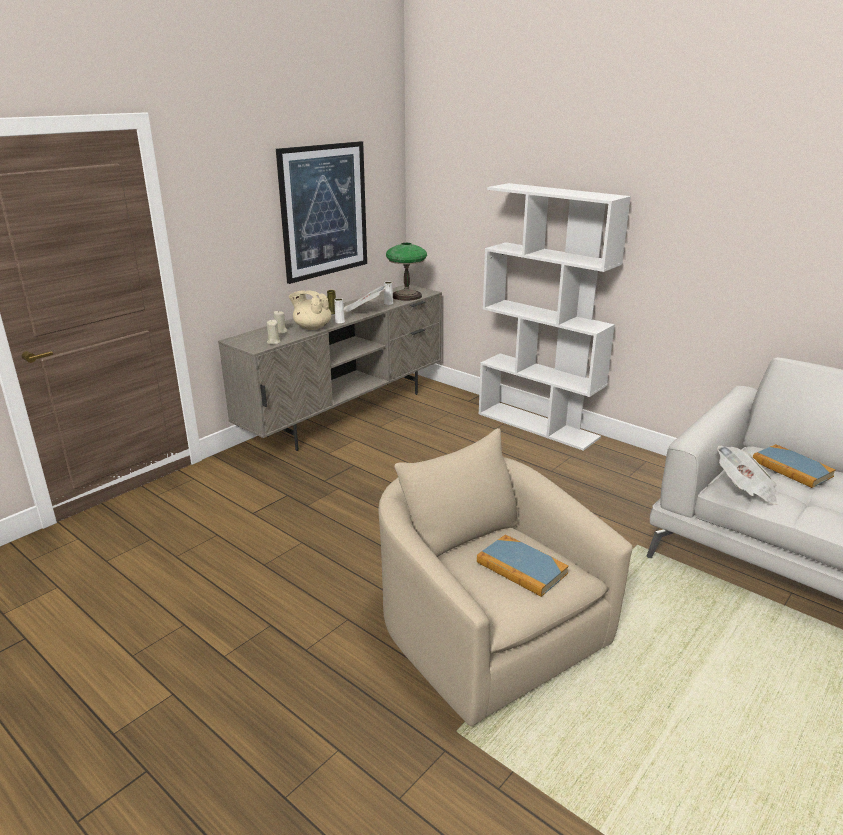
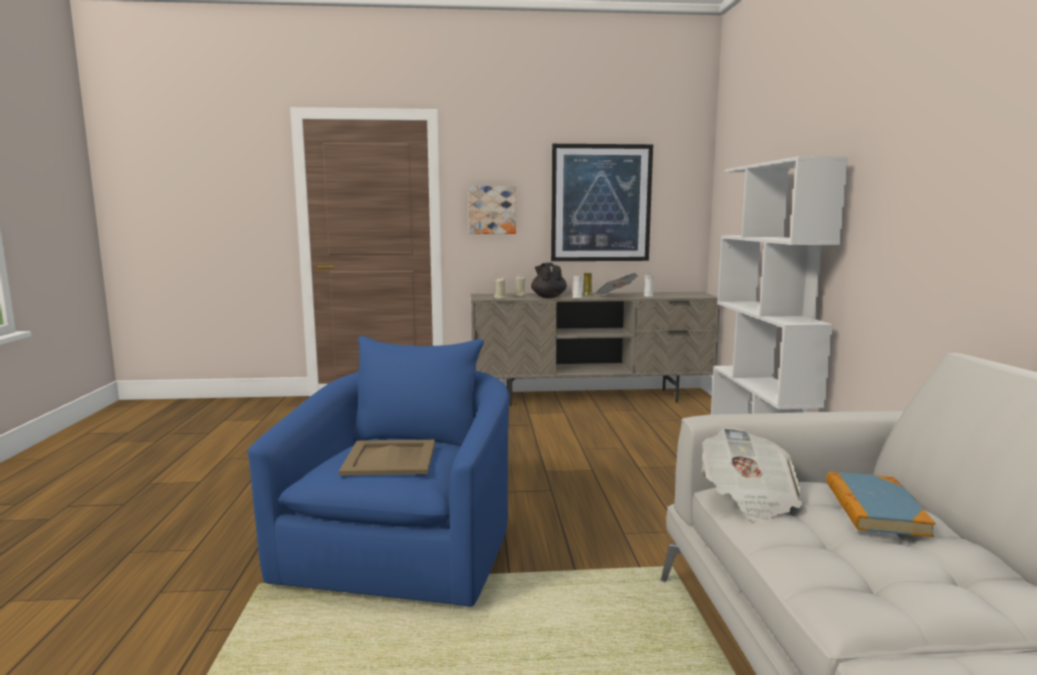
camera: 45 degrees right, 15 degrees down
(225, 236) = (492, 210): none -> picture
(312, 327) = (548, 297): beige teapot -> black teapot
(407, 296) = (678, 295): table lamp -> none
(485, 630) = (406, 547): beige armchair -> blue armchair
(521, 568) = (389, 458): book -> beige tray

